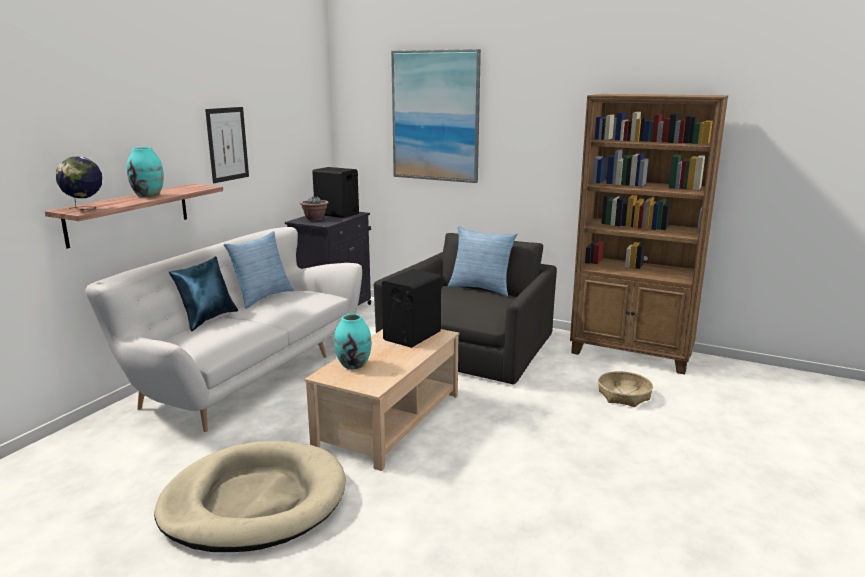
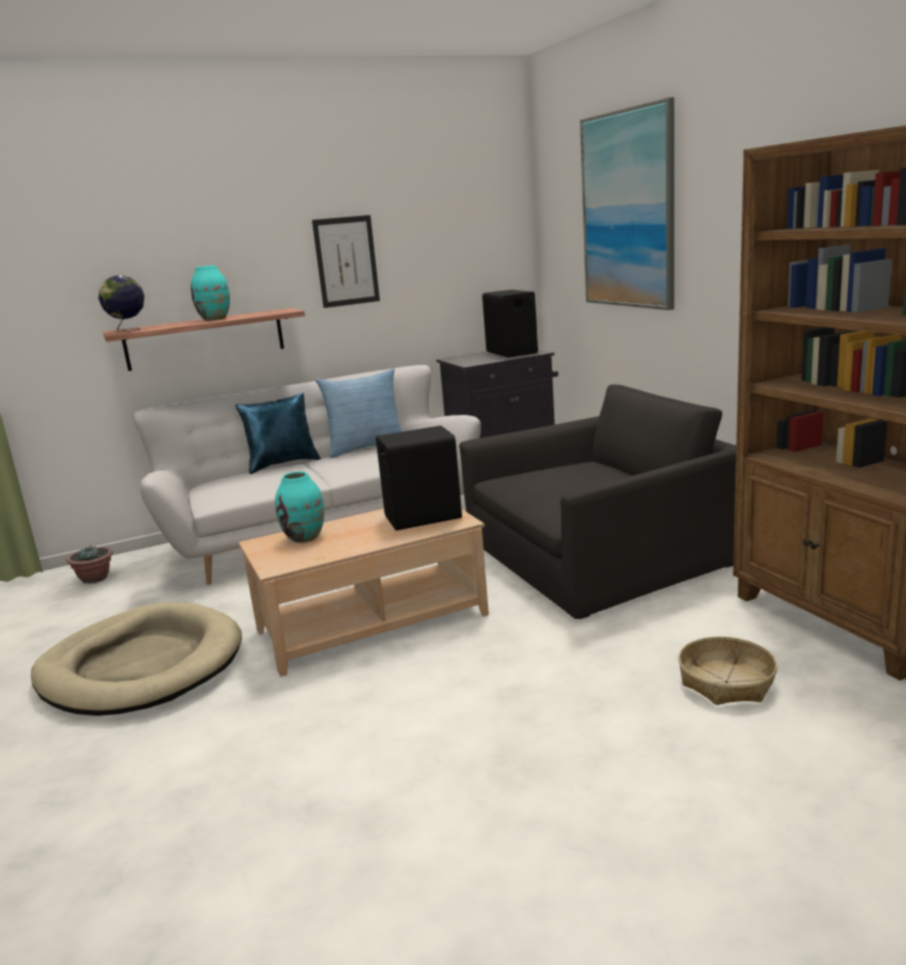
camera: 40 degrees right, 0 degrees up
(315, 219) = (473, 357): potted plant -> potted plant (95, 579)
(481, 288) = (626, 471): pillow -> none

